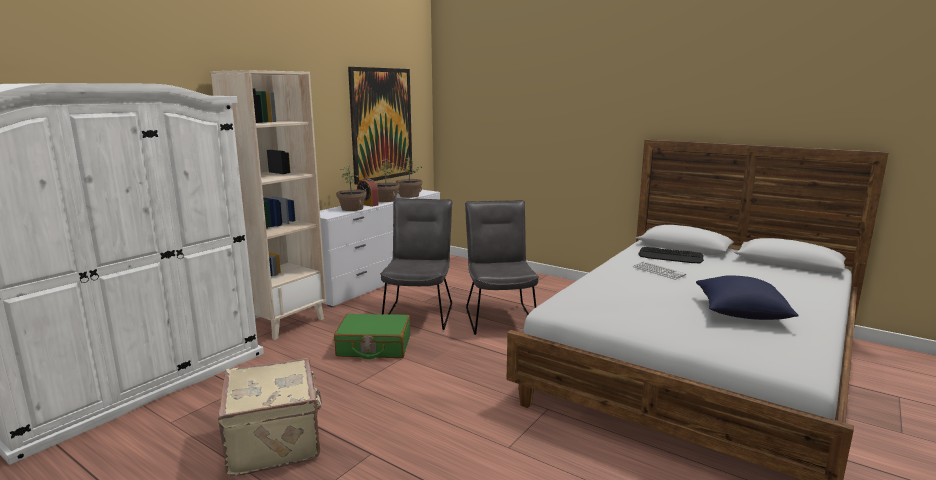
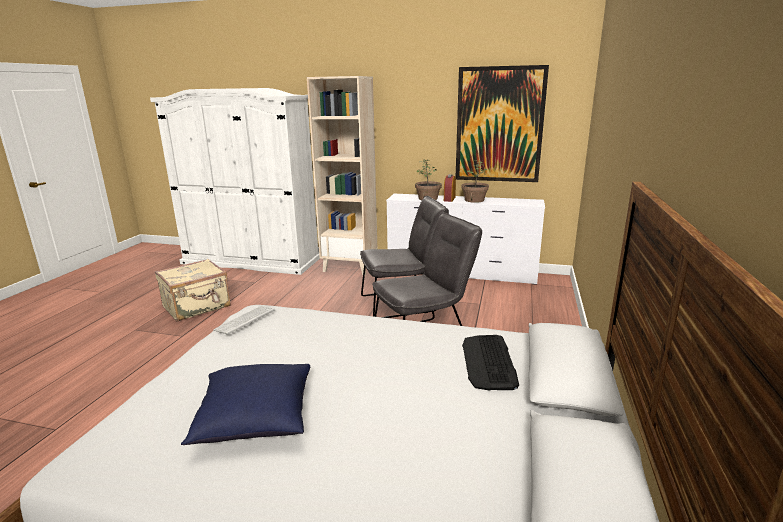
camera: 70 degrees right, 5 degrees up
(374, 346) = (328, 302): green suitcase -> none
(409, 195) = (505, 202): potted plant -> none
(658, 271) = (402, 354): keyboard -> keyboard (245, 320)

